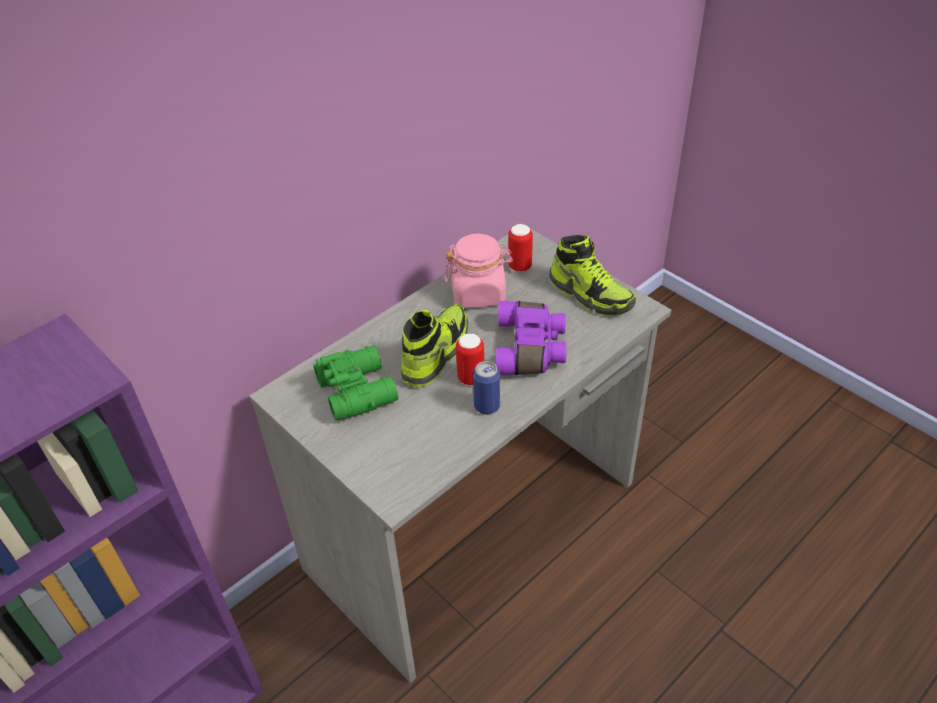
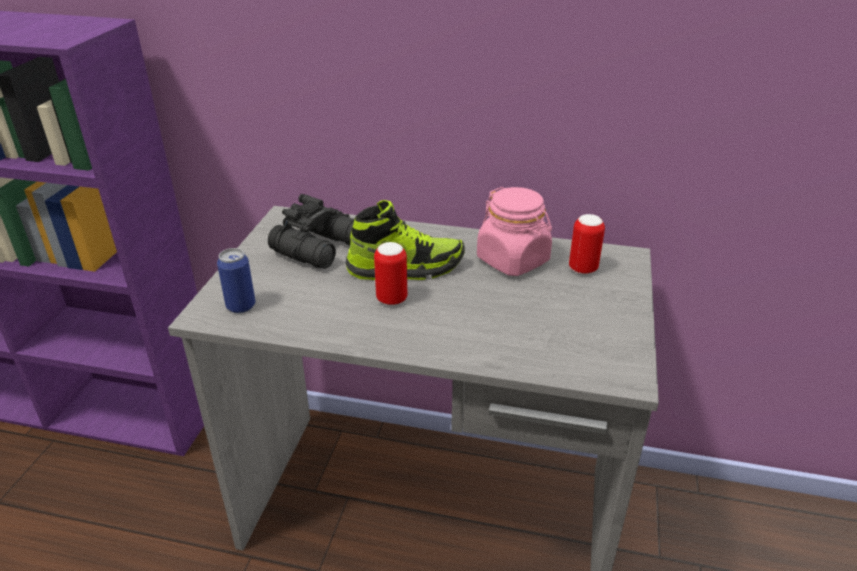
camera: 55 degrees right, 10 degrees down
(358, 389) = (322, 247): green binoculars -> black binoculars
(487, 406) = (361, 323): can -> can (241, 306)
(531, 349) = (470, 321): purple binoculars -> none
(591, 295) = (601, 330): shoe -> none

